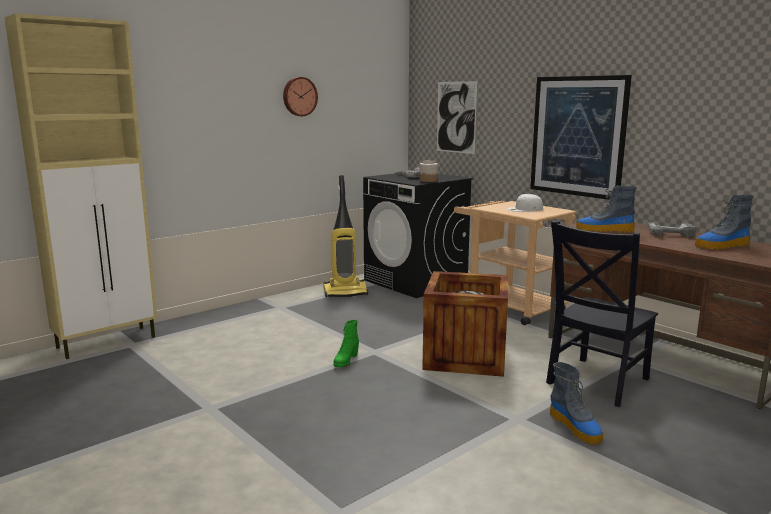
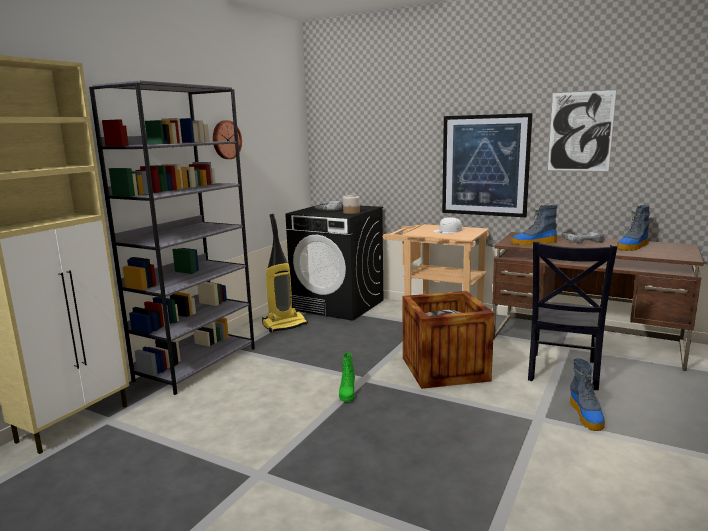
camera: 20 degrees left, 0 degrees up
(238, 313) = (197, 364): none -> grey bookcase
(456, 117) = (361, 153): picture -> picture (580, 131)
(576, 427) = (586, 415): boot -> boot turned 45 degrees clockwise

